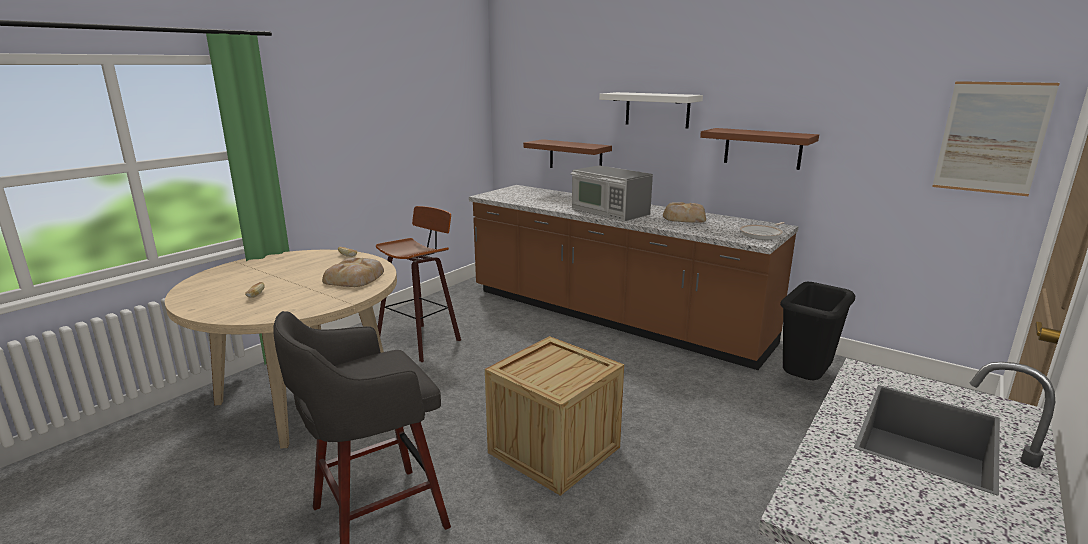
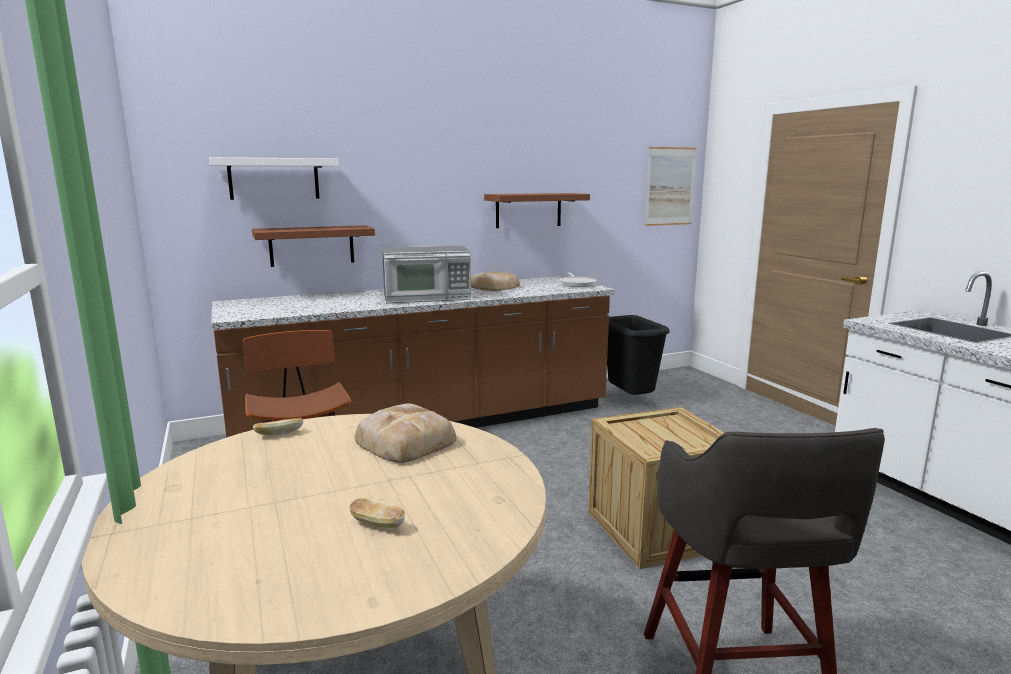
camera: 60 degrees left, 5 degrees down
(657, 110) = (419, 179): white shelf -> white shelf (274, 179)

